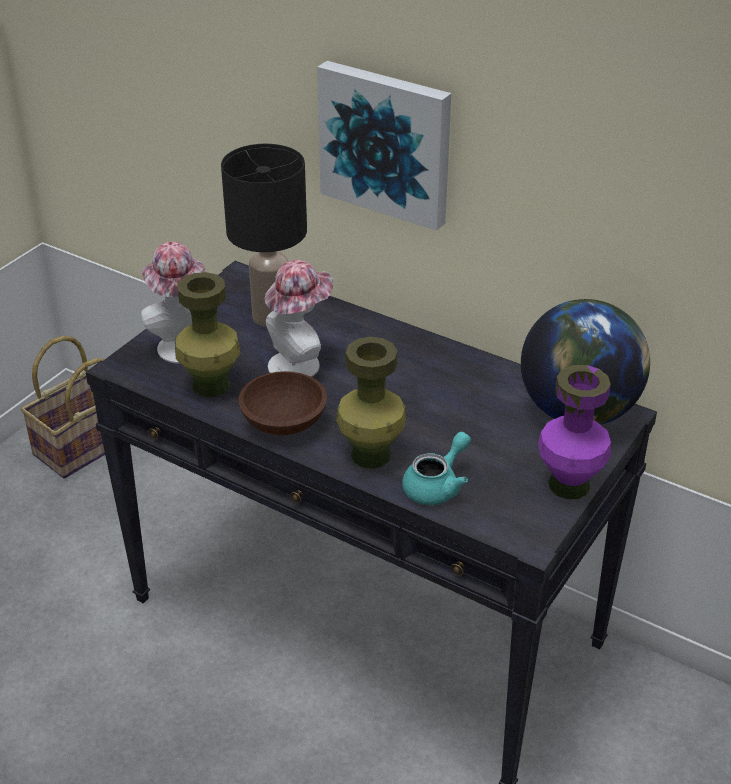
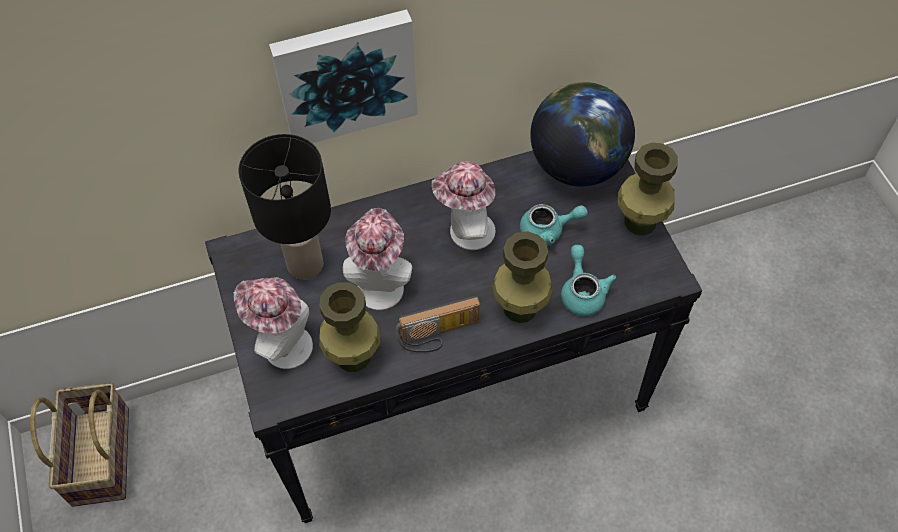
camera: 50 degrees left, 20 degrees up
(285, 422) = (439, 335): brown bowl -> radio
(412, 382) = (466, 232): none -> hat
(478, 430) = (548, 231): none -> turquoise teapot
(568, 485) = (639, 222): purple vase -> green vase

